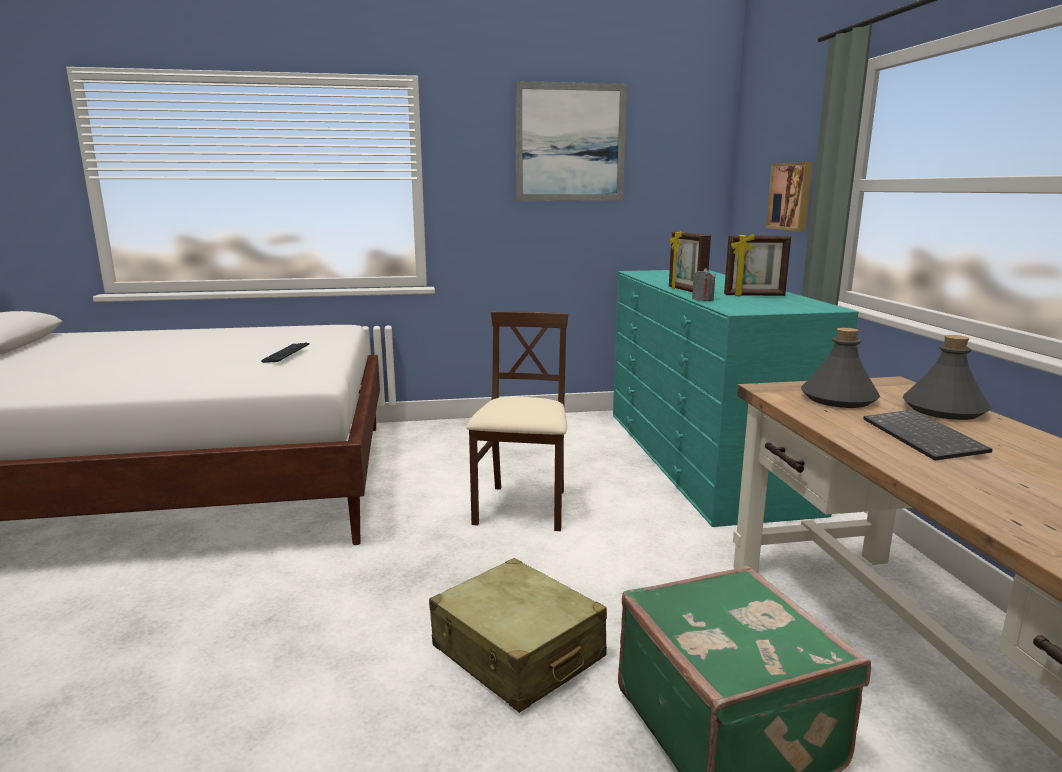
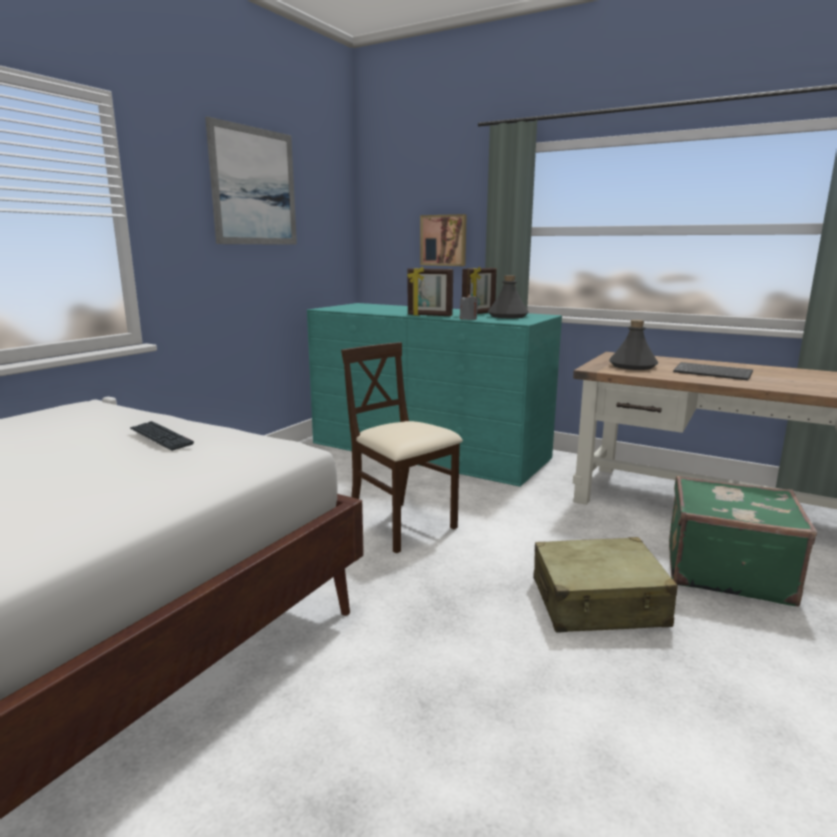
camera: 50 degrees left, 0 degrees up
(944, 410) = (674, 361): grey bottle -> grey bottle (508, 316)

